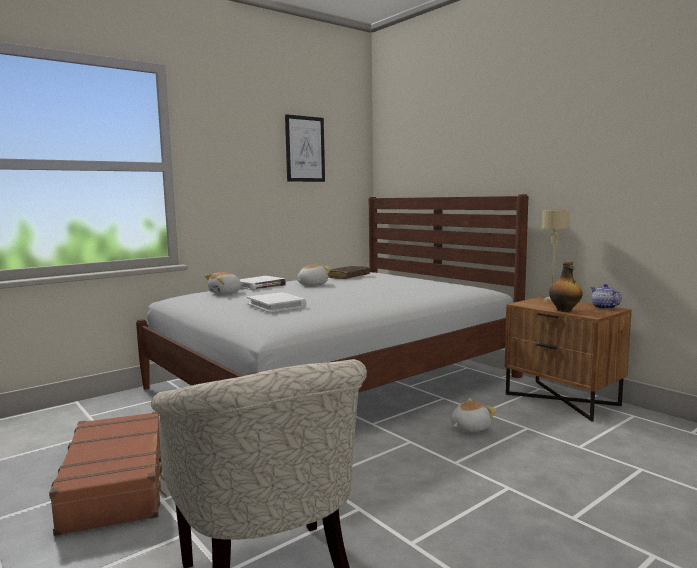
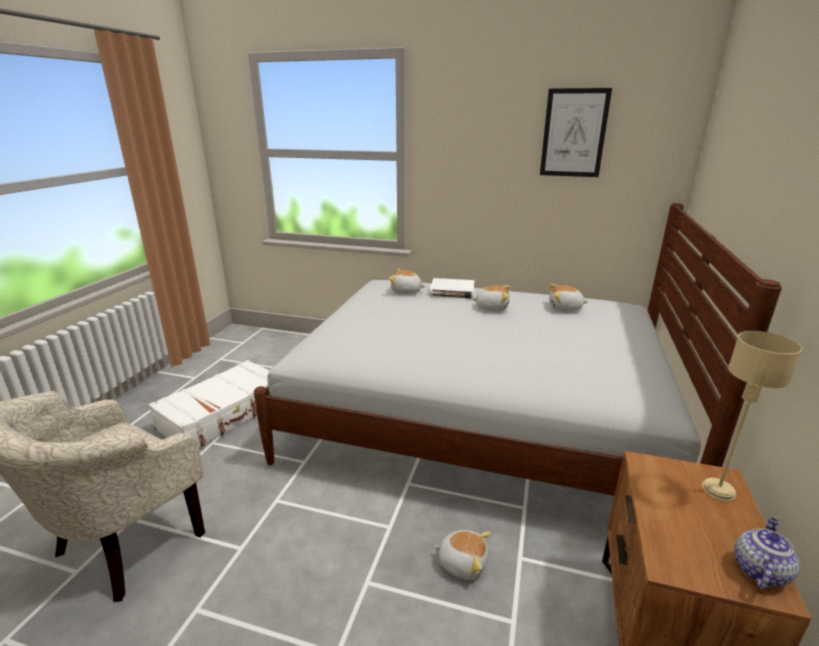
camera: 55 degrees right, 15 degrees up
(117, 483) = (224, 414): brown suitcase -> white suitcase
(276, 305) = (378, 327): white book -> none
(349, 277) = (565, 308): brown book -> plush toy
(564, 310) = (661, 522): bottle -> none

